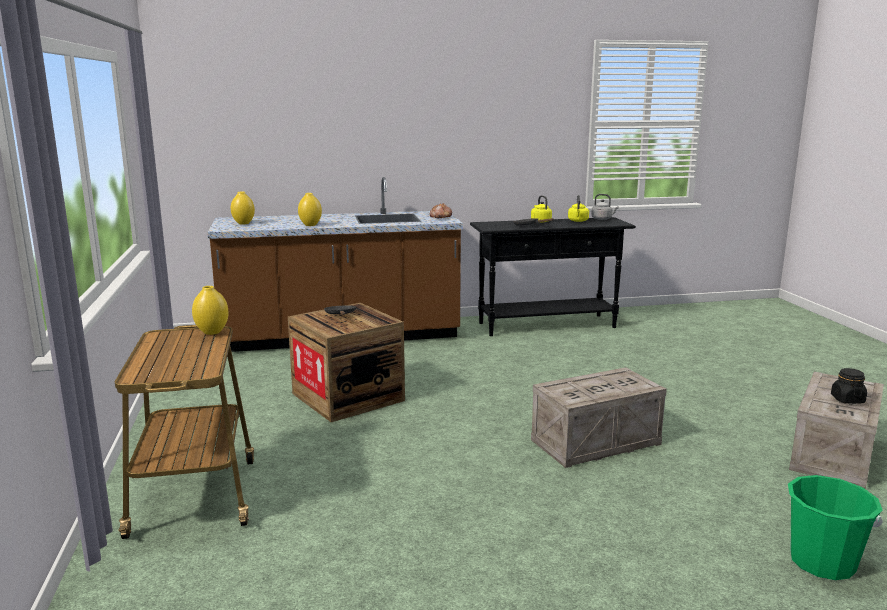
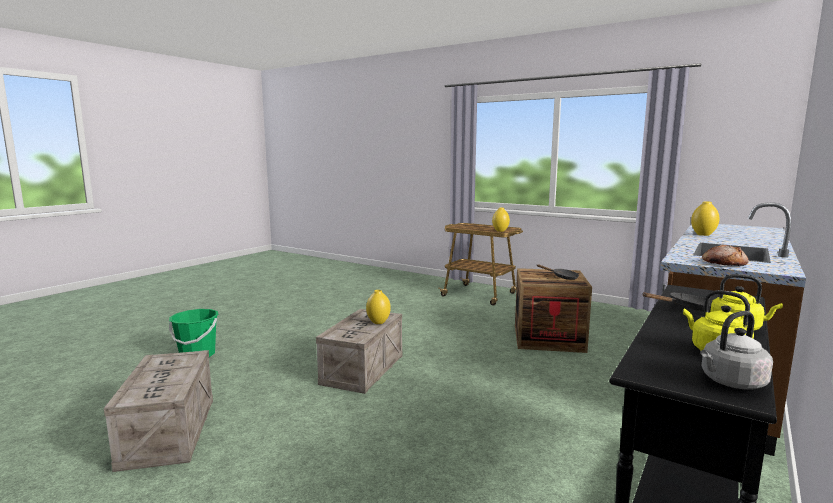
camera: 135 degrees right, 5 degrees down
(243, 223) = (732, 228): yellow vase -> yellow vase (378, 322)
(847, 399) = (159, 372): black jar -> none

